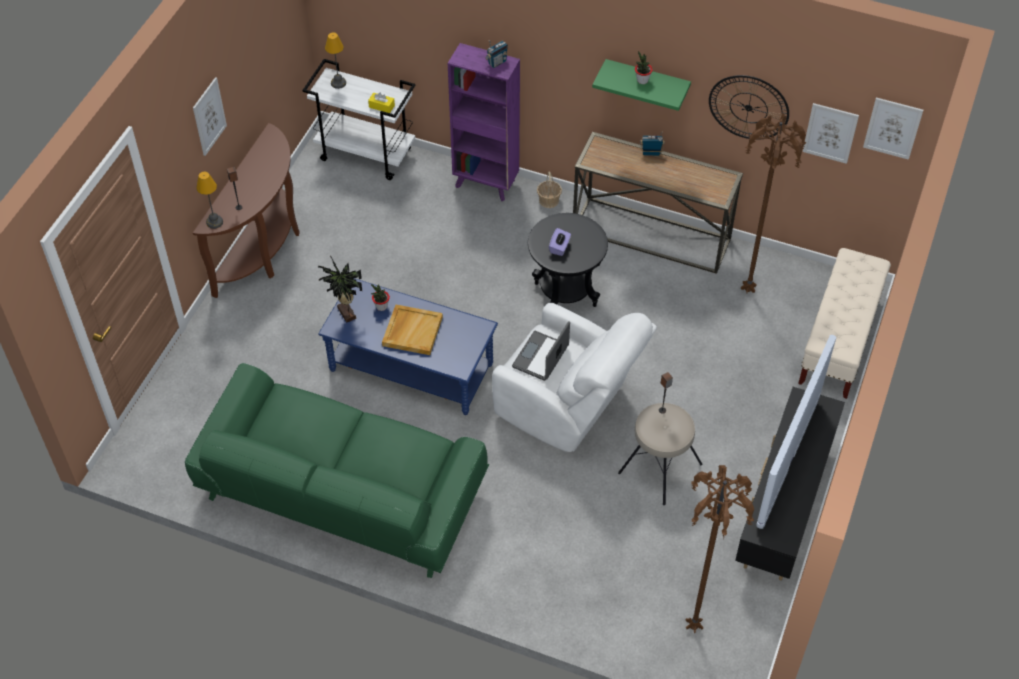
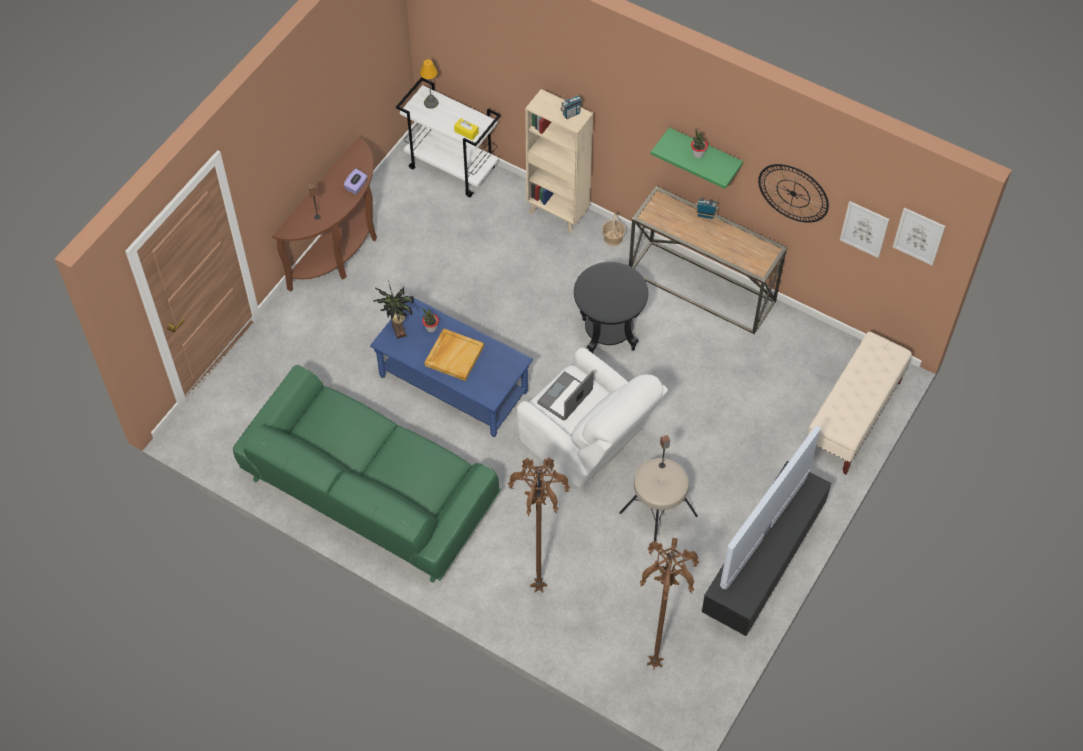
camera: 10 degrees right, 5 degrees up
(209, 116) = (298, 135): picture -> none
(214, 222) = (293, 229): table lamp -> none
(486, 184) = (558, 213): purple bookcase -> beige bookcase
(559, 247) = (602, 296): purple tissue box -> purple tissue box (356, 186)
(748, 289) = (780, 353): brown floor lamp -> brown floor lamp (539, 586)

